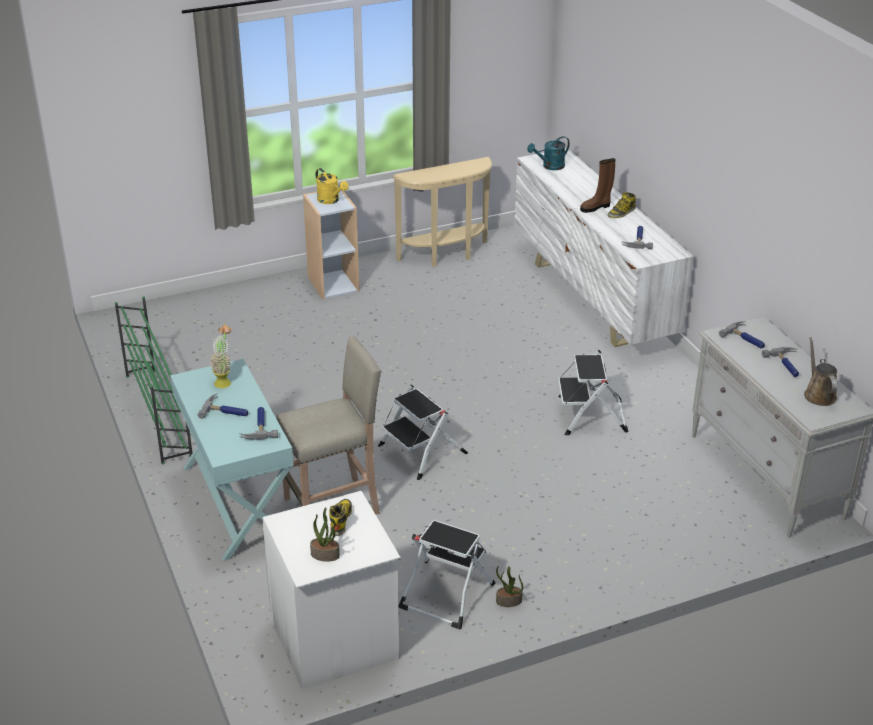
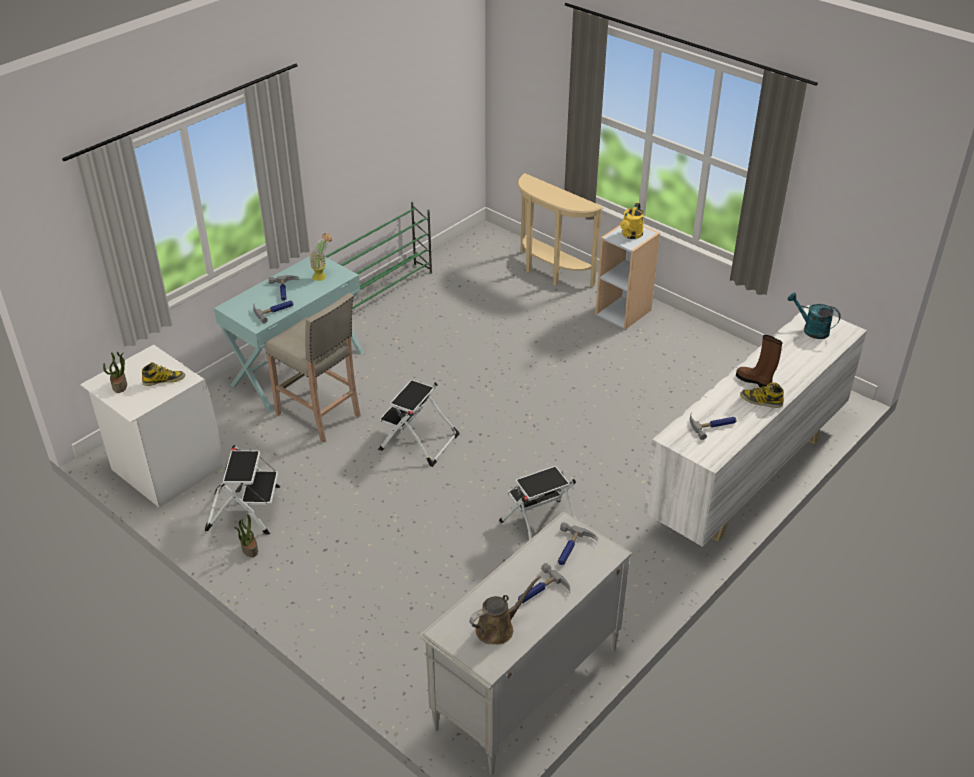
camera: 65 degrees right, 5 degrees up
(446, 256) = (732, 359): beige console table -> beige console table (550, 273)

